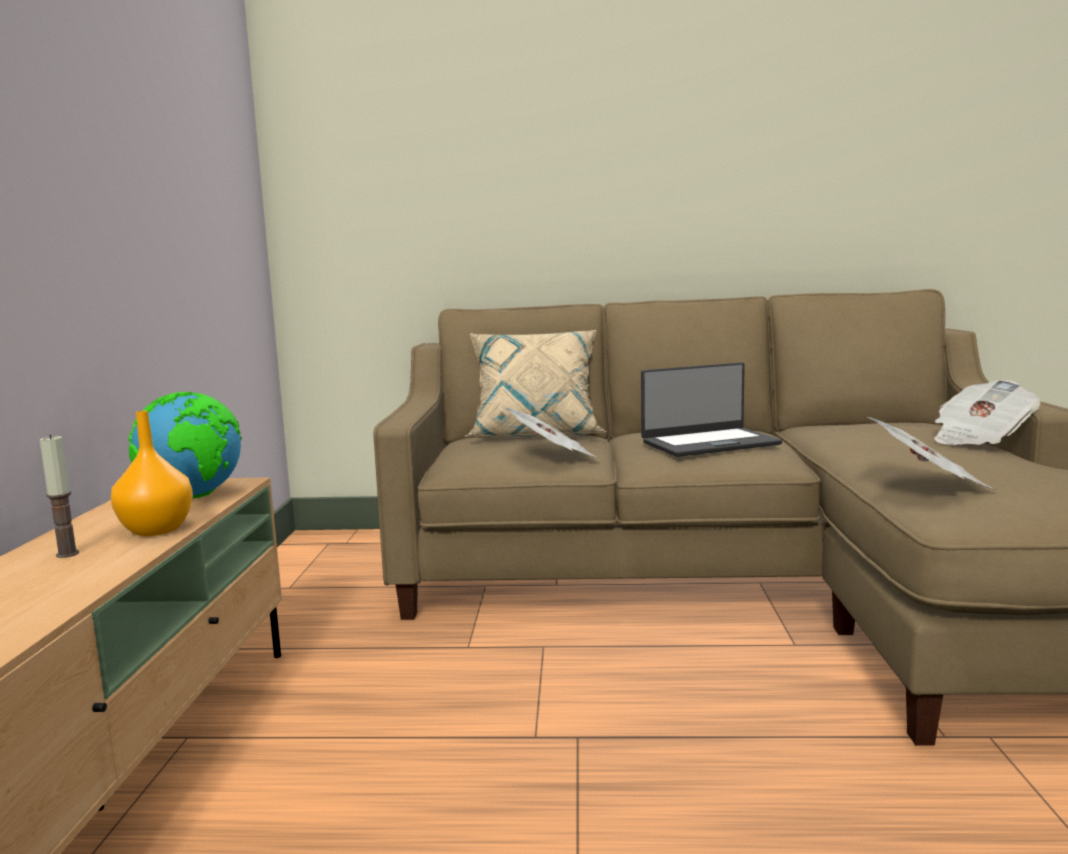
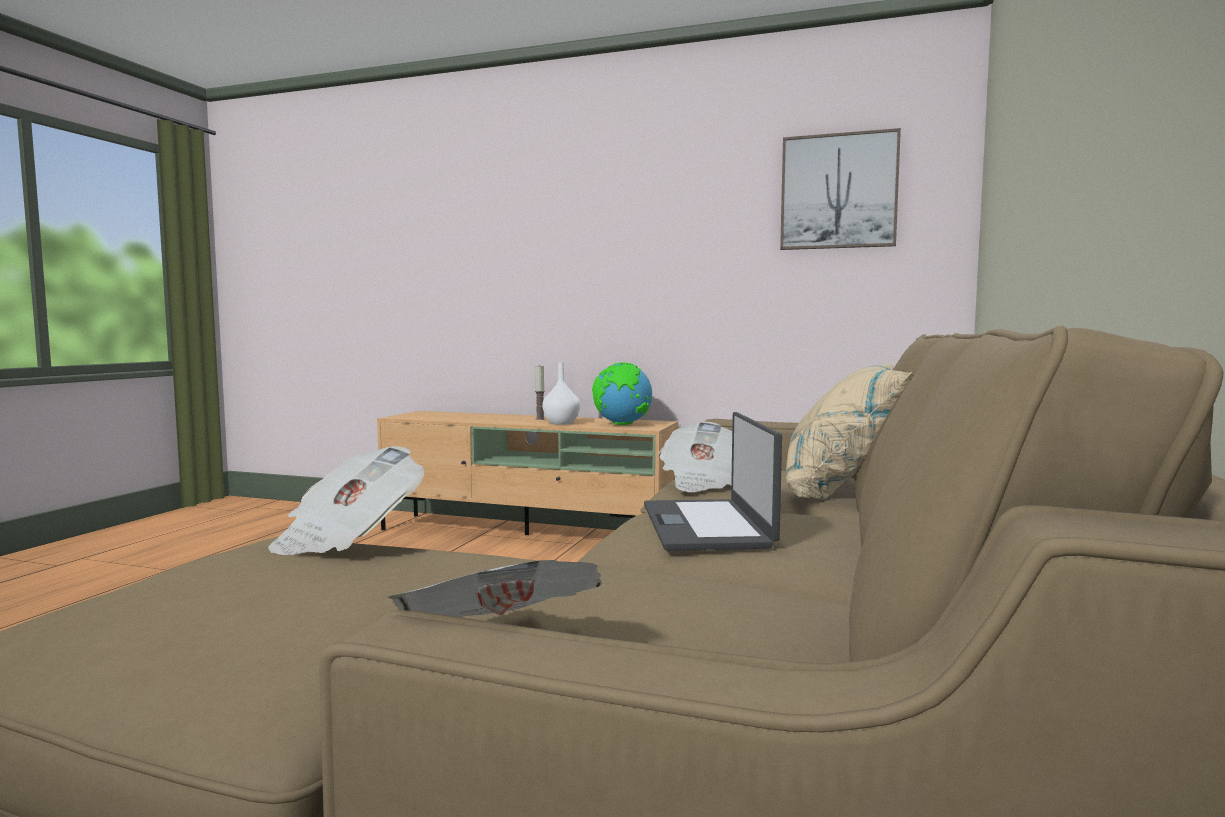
camera: 105 degrees right, 5 degrees down
(156, 530) = (560, 423): orange vase -> white vase
(204, 145) = (838, 192): none -> picture

